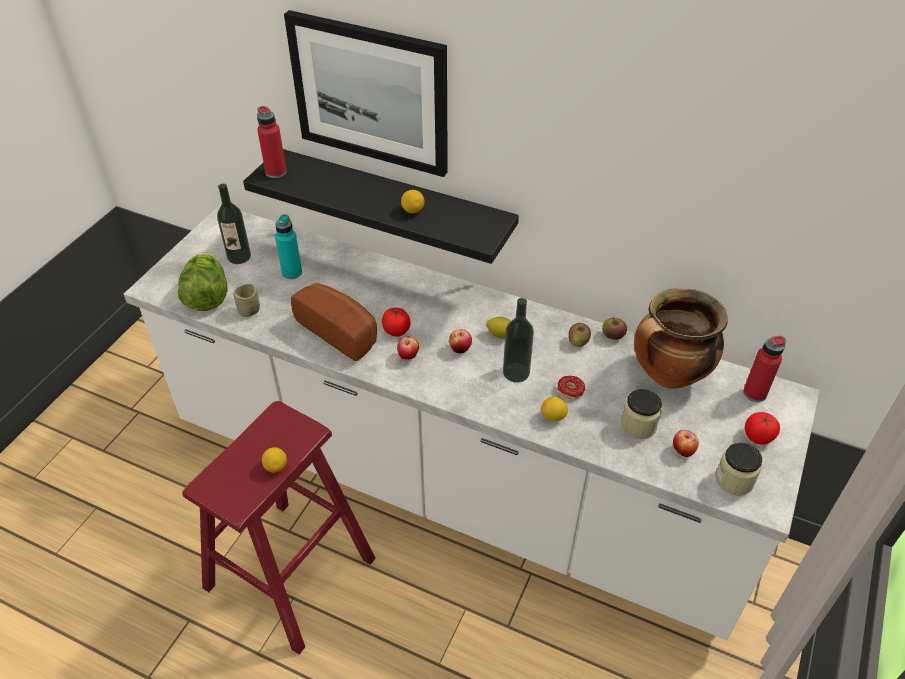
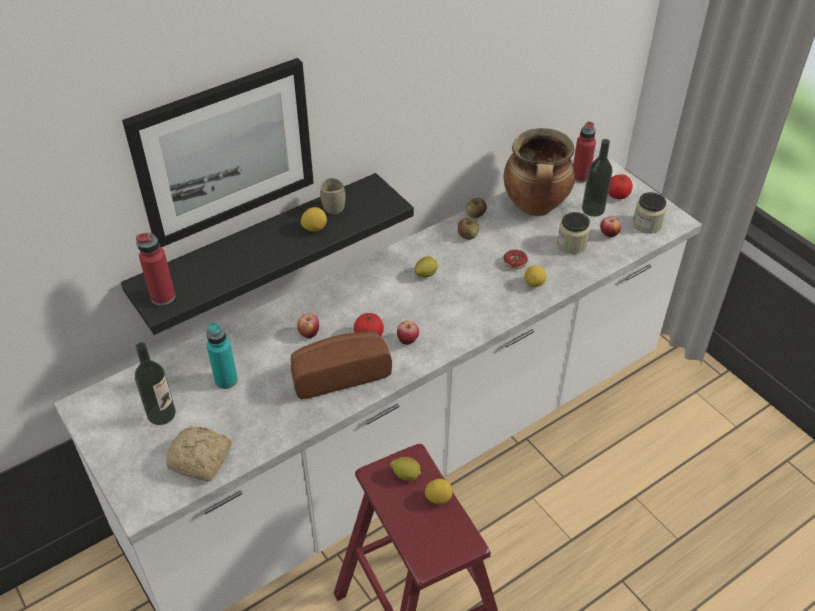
camera: 60 degrees left, 0 degrees up
(207, 296) = (201, 460): lettuce -> bread
(249, 310) = (253, 432): cup -> cup (333, 208)
(288, 434) = (406, 475): none -> lemon
(460, 349) = (423, 305): apple -> apple (309, 333)
(516, 372) = (474, 283): bottle -> bottle (593, 209)

